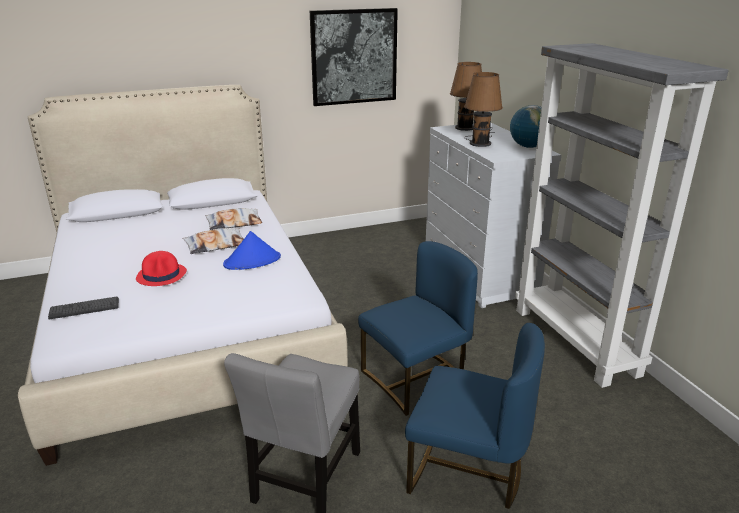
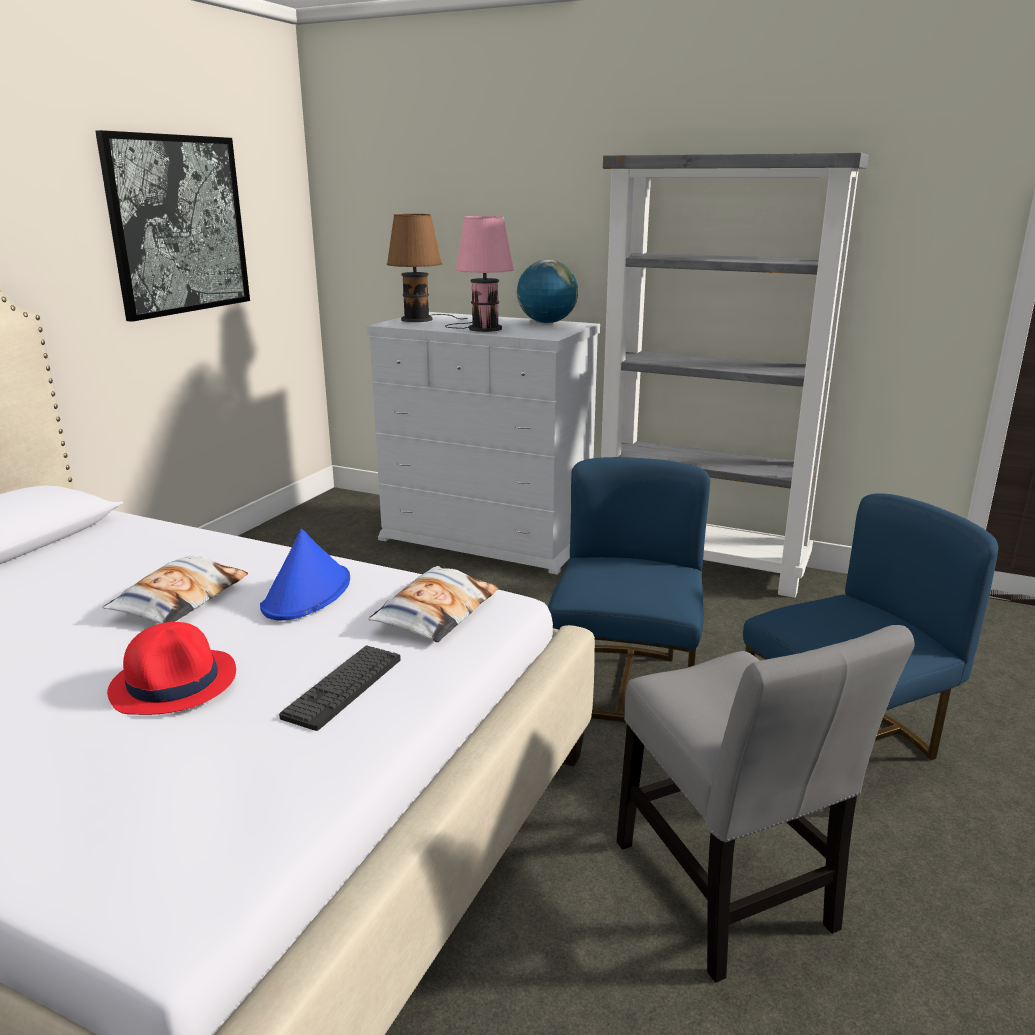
camera: 45 degrees left, 5 degrees down
(84, 308) = (112, 819): keyboard -> keyboard (343, 687)
(234, 223) = (144, 558): pillow -> pillow (436, 612)
(479, 143) = (482, 328): brown table lamp -> pink table lamp

